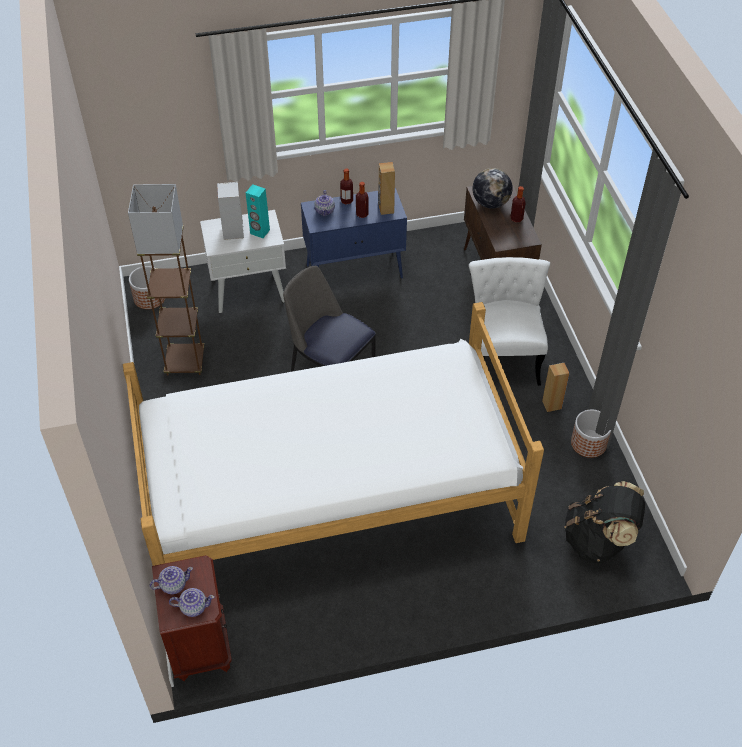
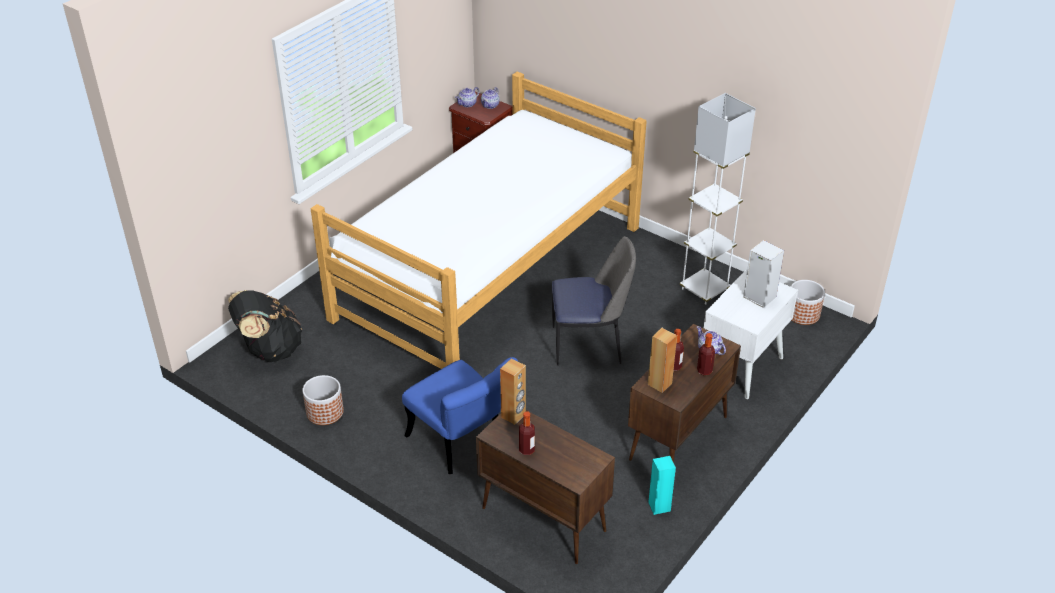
camera: 140 degrees right, 10 degrees down
(185, 362) = (704, 289): brown floor lamp -> white floor lamp
(260, 232) = (738, 308): turquoise speaker -> turquoise speaker (659, 506)
(355, 271) = (678, 439): blue cabinet -> brown cabinet
(490, 203) = (570, 451): globe -> none
(503, 354) = (462, 444): white chair -> blue chair
(551, 405) = (381, 425): brown speaker -> brown speaker (513, 416)

